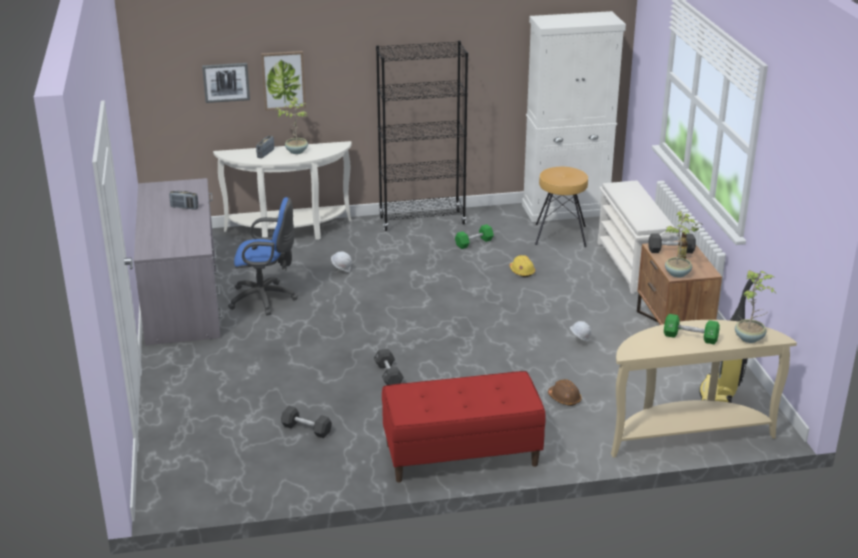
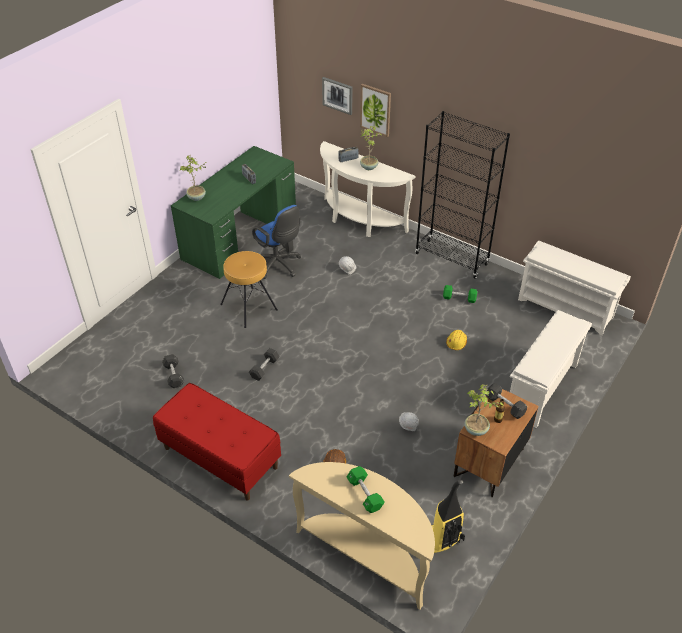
camera: 45 degrees right, 15 degrees up
(183, 297) = (240, 236): grey desk -> green desk
(560, 235) = (529, 328): brown stool -> brown stool (249, 307)
(565, 210) = (566, 308): white cabinet -> white shoe rack
(750, 338) = (403, 528): potted plant -> potted plant (197, 198)

